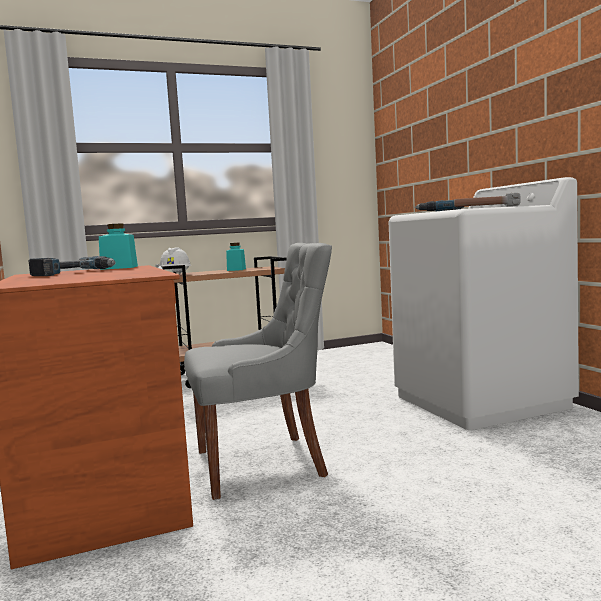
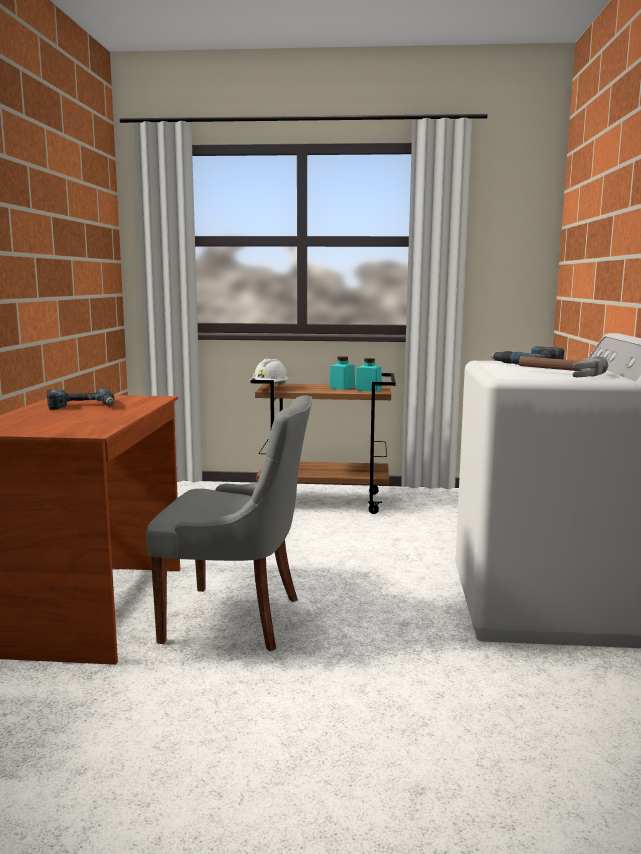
camera: 25 degrees right, 5 degrees up
(119, 268) = (139, 399): turquoise jar -> turquoise jar (368, 389)

